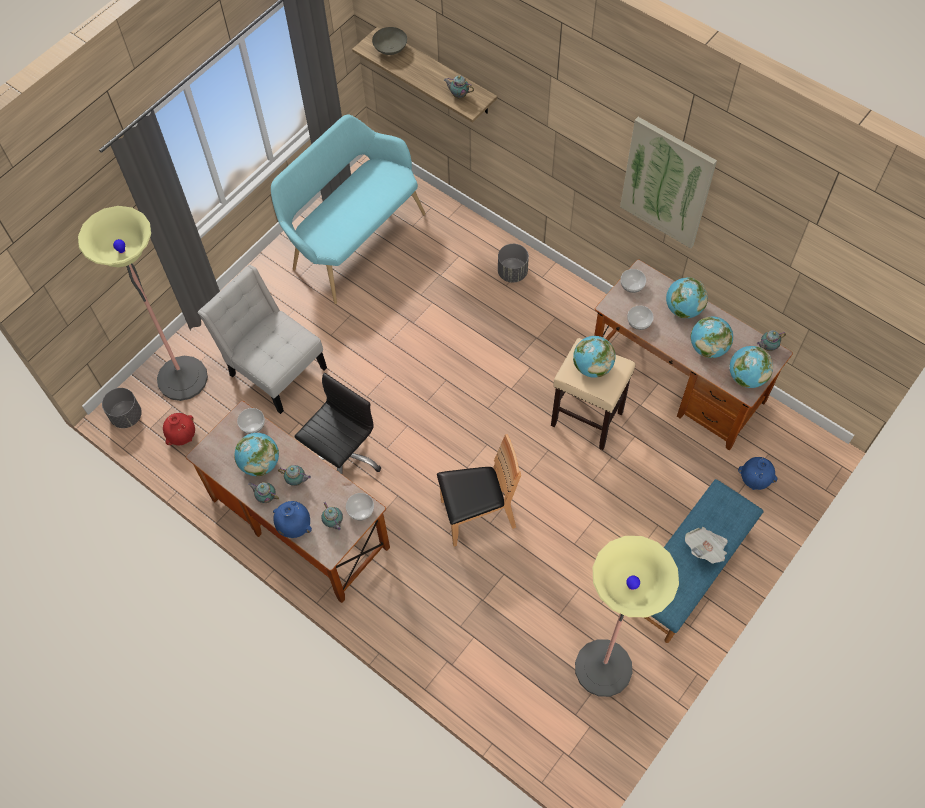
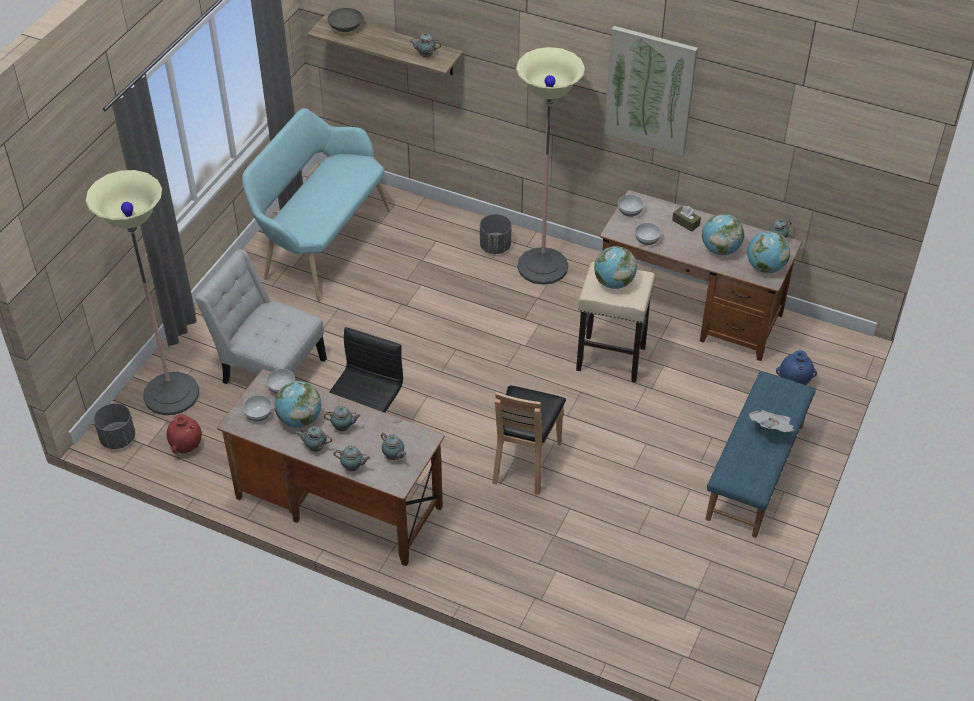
camera: 15 degrees left, 15 degrees down
(294, 527) = (353, 467): blue vase -> teapot
(361, 510) = (419, 441): bowl -> bowl (259, 414)
(477, 515) = (525, 462): brown chair -> brown chair turned 135 degrees clockwise
(603, 668) = (698, 572): floor lamp -> floor lamp (542, 267)
(683, 309) = (686, 223): globe -> brown tissue box

